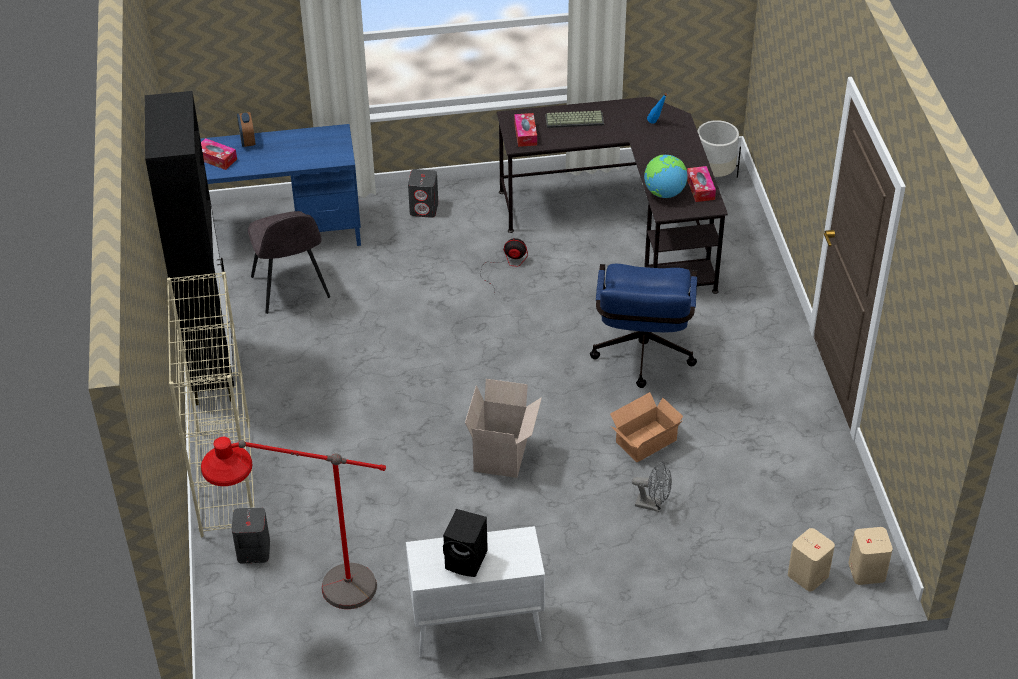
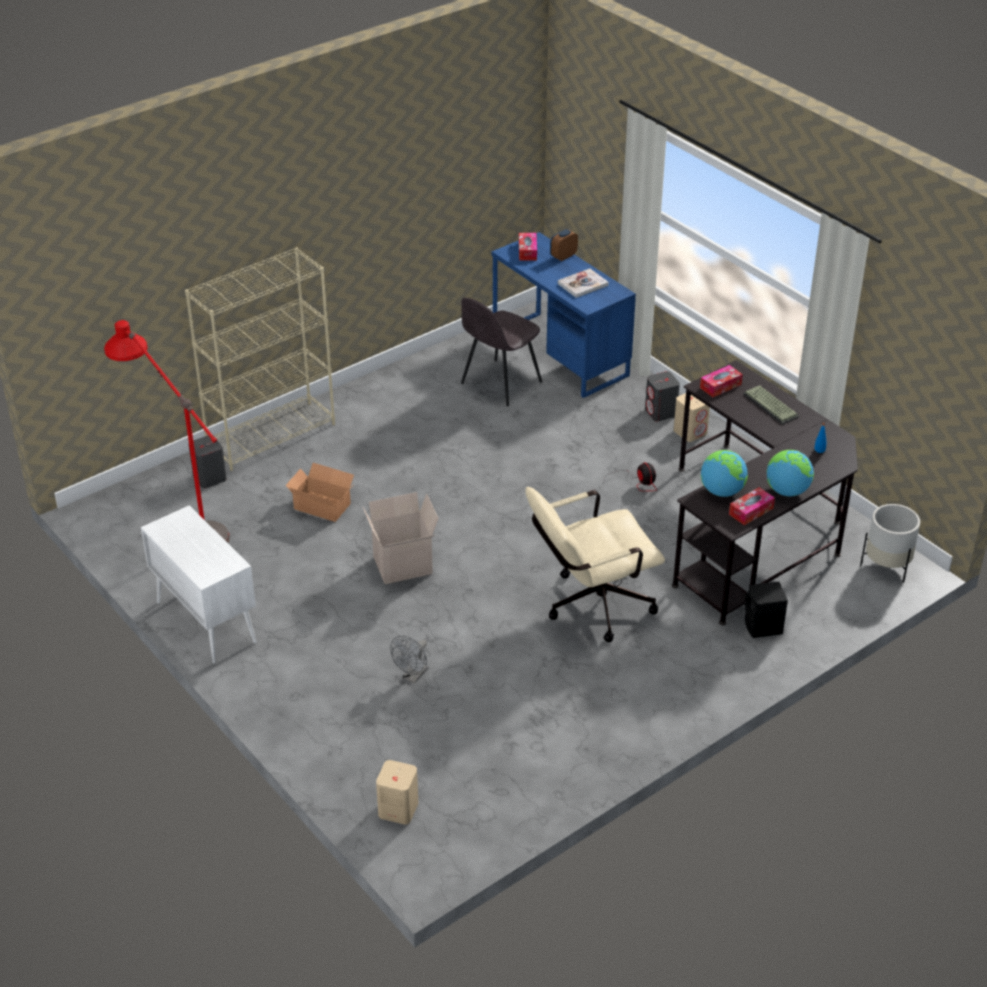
camera: 60 degrees right, 5 degrees down
(213, 371) = (377, 384): black cabinet -> none
(305, 147) = (583, 284): none -> book
(467, 560) = (189, 543): black speaker -> black speaker (763, 627)
(642, 358) = (590, 606): blue office chair -> beige office chair
(643, 440) = (487, 643): cardboard box -> cardboard box (322, 504)
(653, 505) = (413, 677): grey fan -> grey fan turned 45 degrees clockwise
(689, 159) = (787, 491): none -> globe
(866, 571) = (432, 850): beige speaker -> beige speaker (690, 432)

